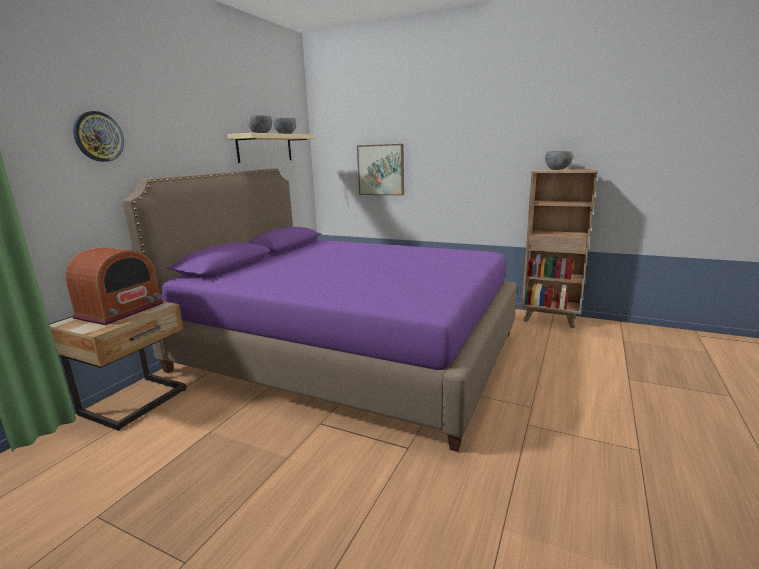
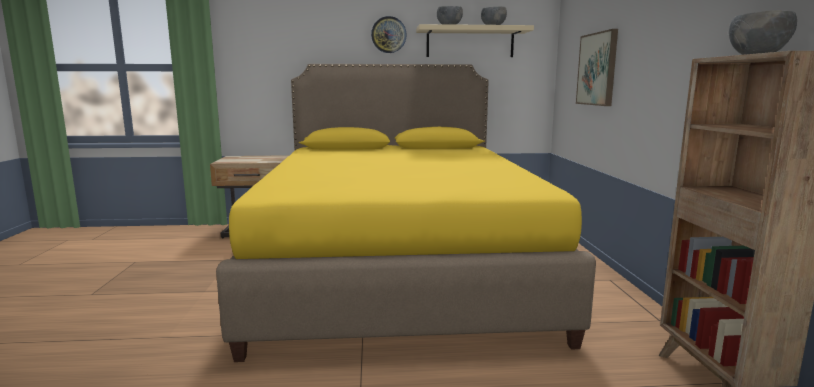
camera: 60 degrees right, 5 degrees down
(98, 136) = (286, 31): wall clock -> wall clock (388, 35)
(120, 310) = (258, 158): radio -> none
(347, 352) = (398, 267): purple bed -> yellow bed

